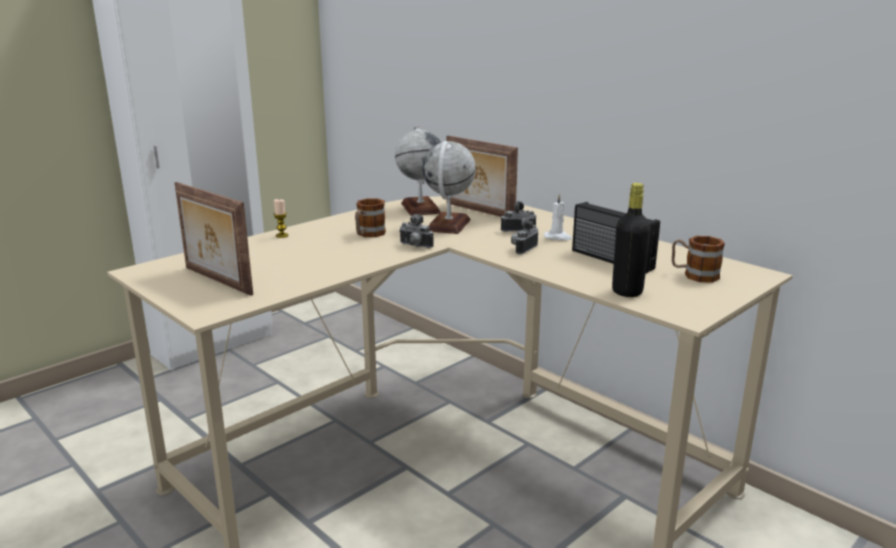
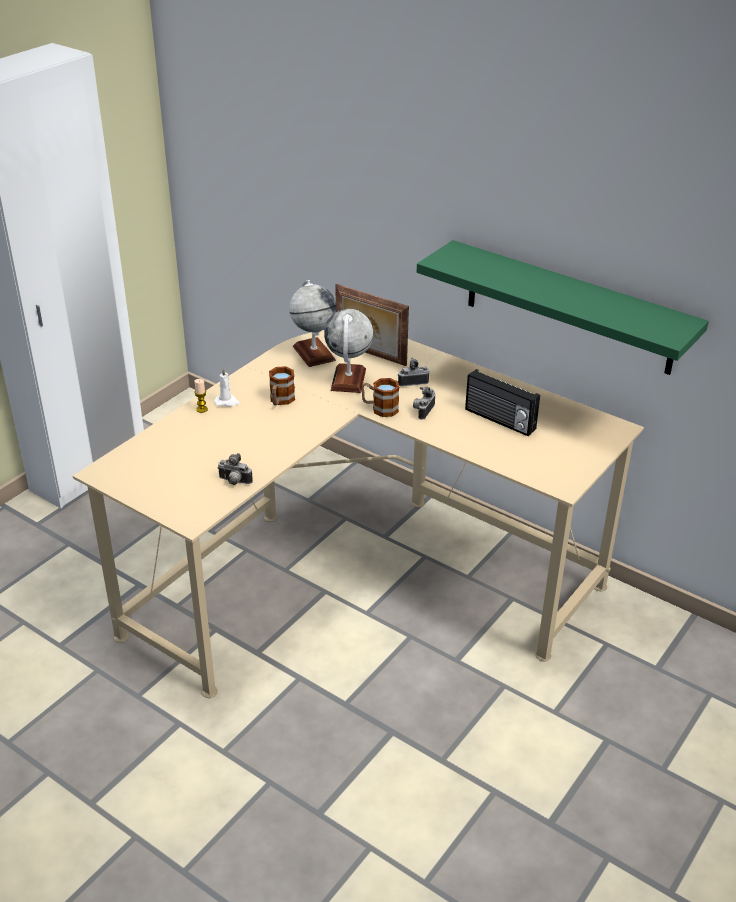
camera: 10 degrees left, 15 degrees up
(216, 281) = (177, 480): picture frame -> none
(414, 246) = (328, 415): camera -> camera (234, 482)
(558, 237) = (450, 391): white candle -> white candle (227, 402)
(627, 291) = (516, 461): black bottle -> none
(694, 275) = (567, 434): mug -> mug (380, 408)
(697, 136) = (569, 308): none -> green shelf

